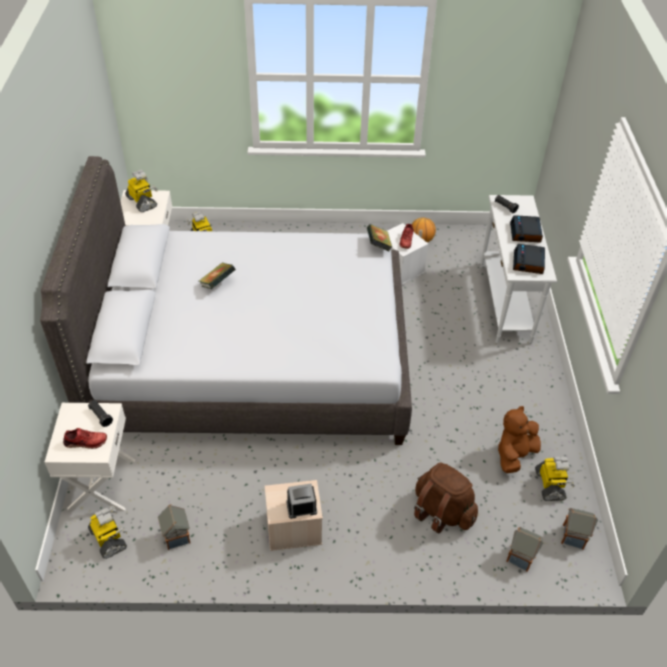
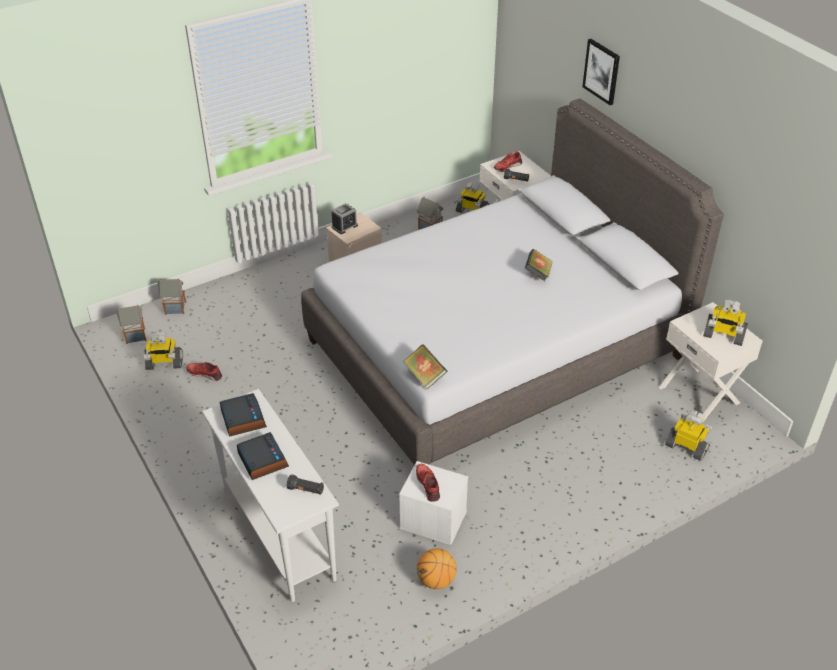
camera: 150 degrees right, 5 degrees down
(29, 237) = (602, 71): none -> picture
(442, 512) = (250, 311): brown backpack -> none
(514, 455) = (205, 373): brown plush toy -> red shoe
(550, 485) = (164, 363): toy robot -> toy robot turned 60 degrees counterclockwise

